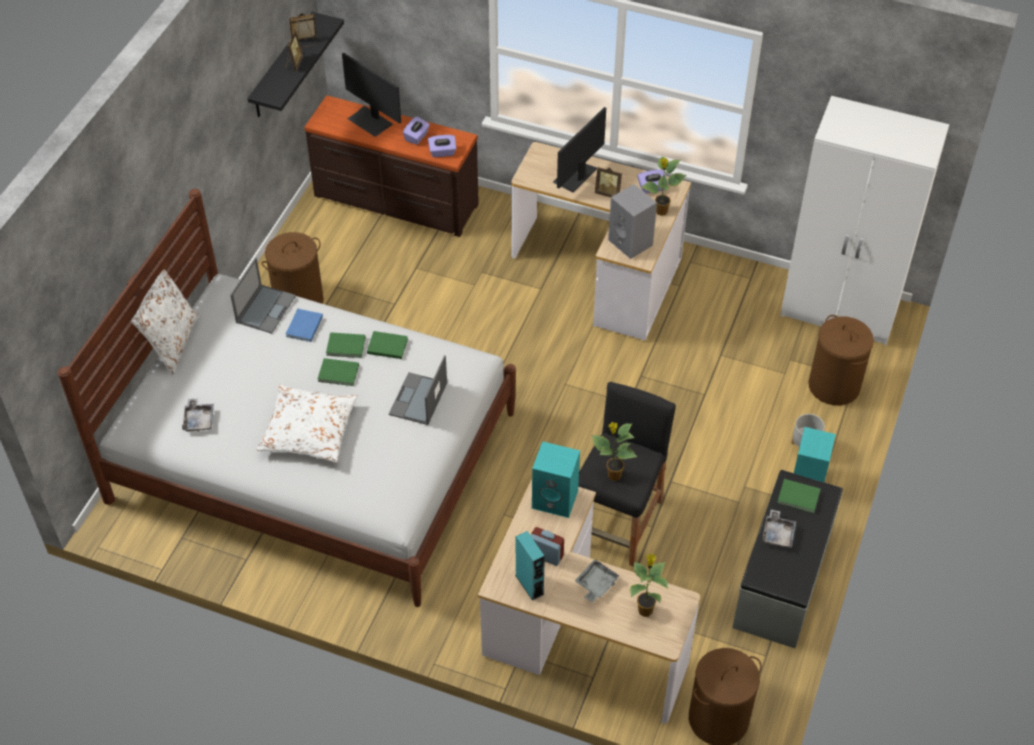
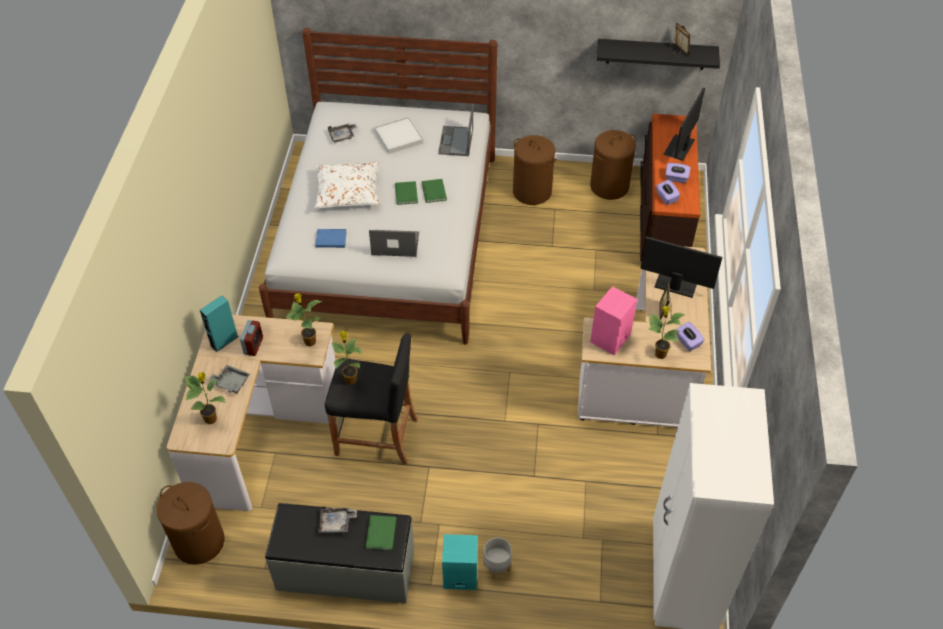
camera: 75 degrees right, 0 degrees up
(172, 342) = (409, 106): white pillow -> none
(230, 362) = (398, 137): none -> white tray
(266, 308) = (456, 141): laptop -> laptop turned 90 degrees clockwise
(294, 63) = (650, 51): picture frame -> none
(303, 327) = (445, 165): blue book -> blue book (330, 239)
(386, 345) = (442, 214): green book -> none
(556, 499) = (309, 341): turquoise speaker -> potted plant
(631, 243) = (610, 339): grey speaker -> pink speaker
(834, 386) = (582, 583): brown laundry basket -> brown laundry basket (609, 186)

